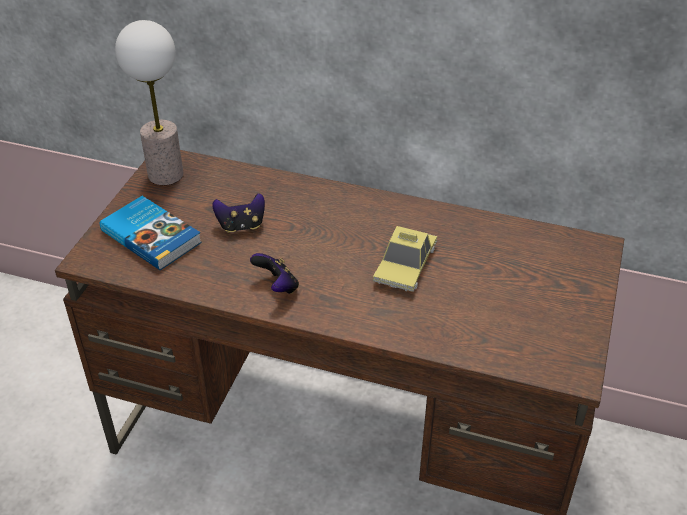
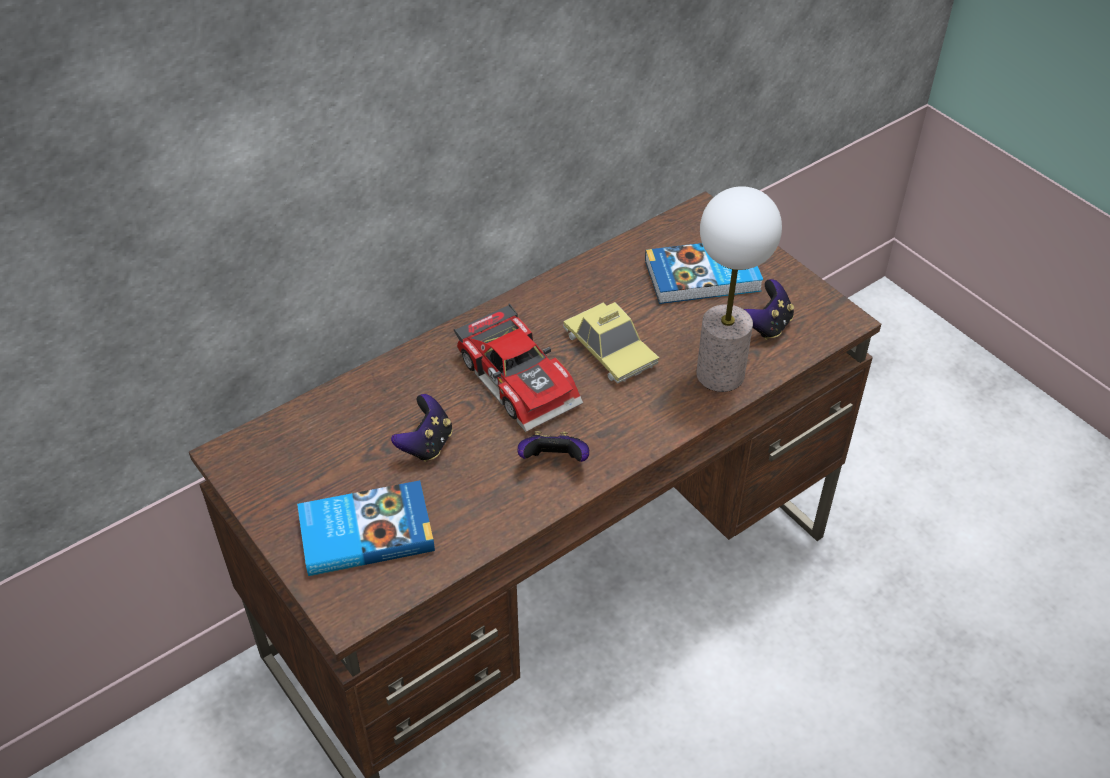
camera: 55 degrees left, 5 degrees up
(165, 174) = (259, 469): table lamp -> table lamp (720, 375)
(336, 237) = (521, 378): none -> toy car
(519, 334) = (767, 325): none -> game controller
(530, 277) = (703, 277): none -> book

